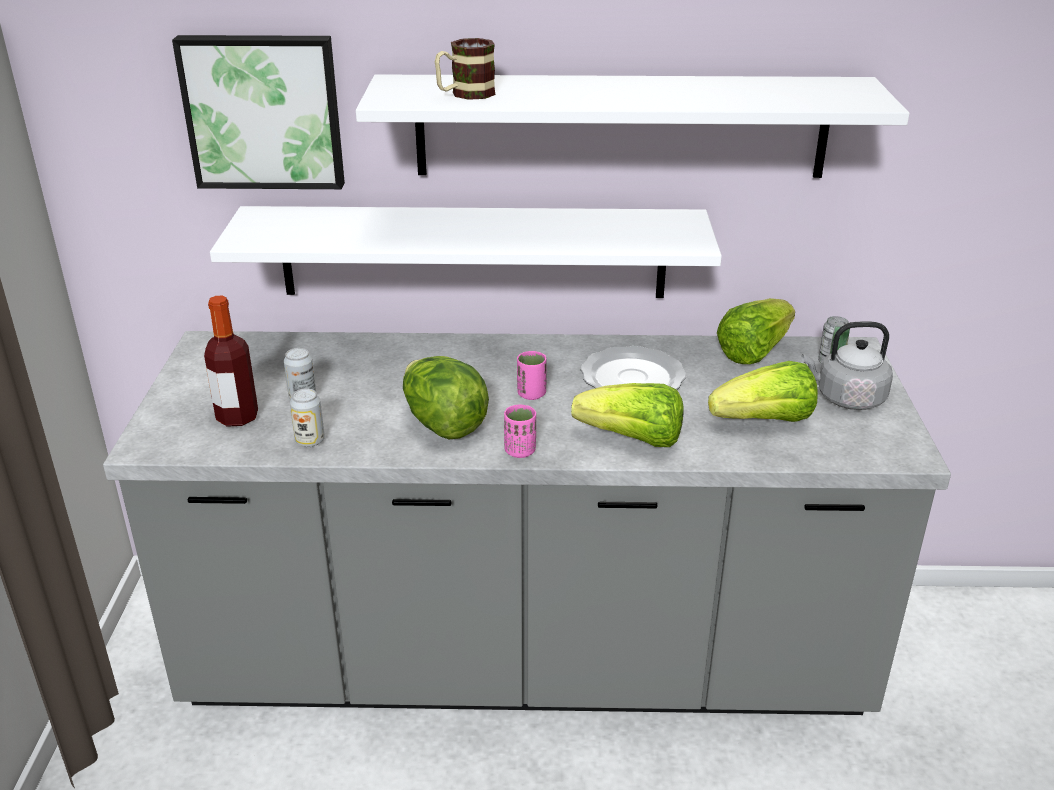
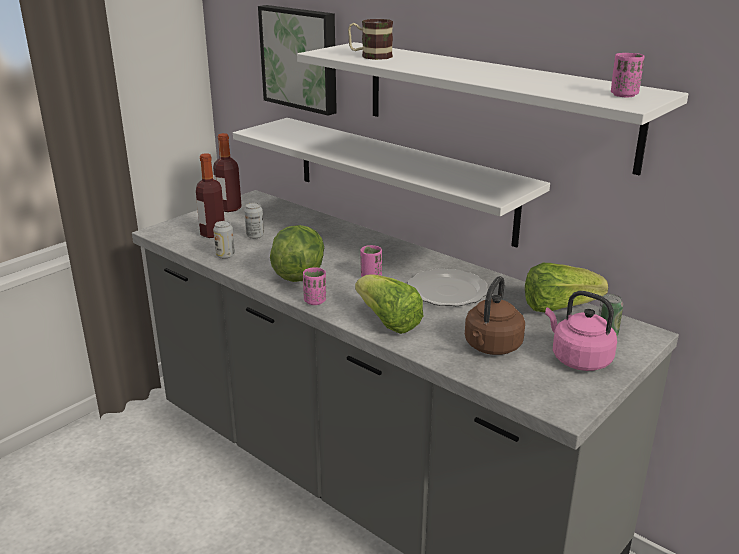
camera: 40 degrees right, 5 degrees down
(196, 372) = (229, 208): none -> bottle
(765, 421) = (491, 347): lettuce -> brown kettle
(841, 92) = (624, 95): none -> pink cup
(846, 399) = (578, 359): grey kettle -> pink kettle

